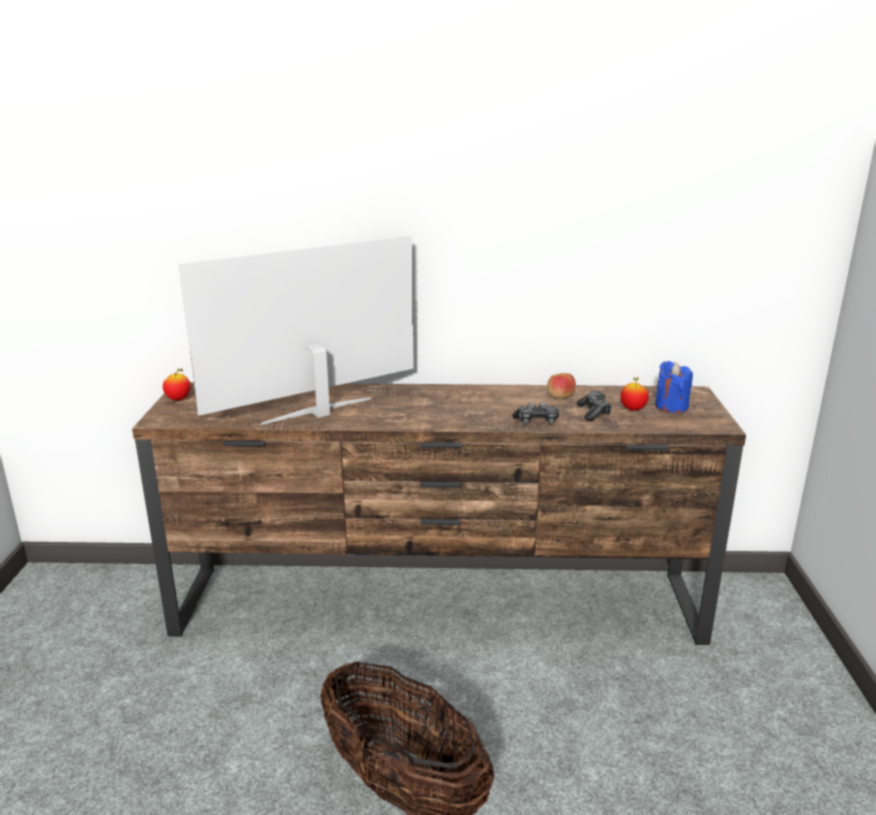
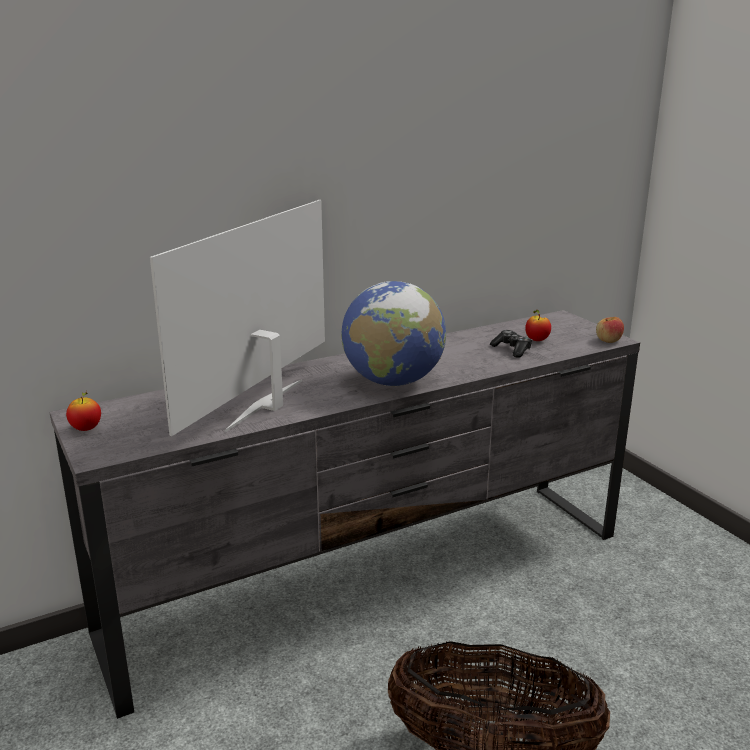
camera: 30 degrees left, 0 degrees up
(440, 605) = (376, 581): brown tv stand -> grey tv stand
(443, 416) = (393, 381): none -> globe
(536, 421) = (478, 368): game controller -> none
(560, 396) = (466, 342): apple -> apple (608, 340)
(671, 406) = (561, 332): blue candle -> none

